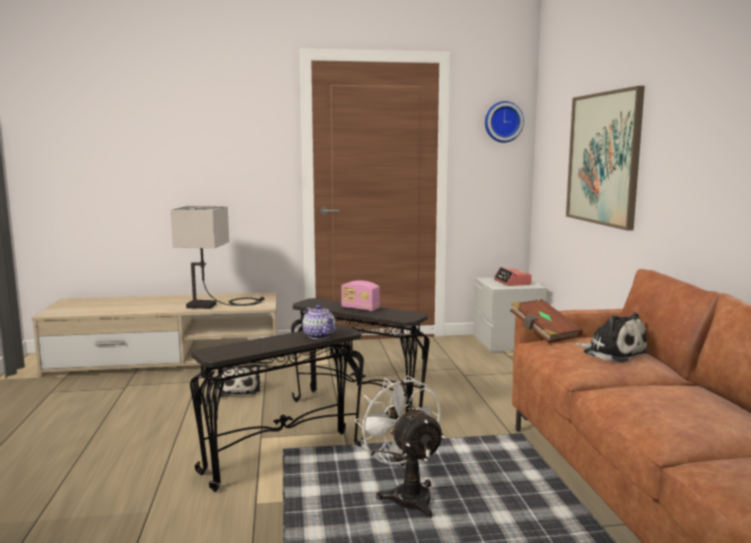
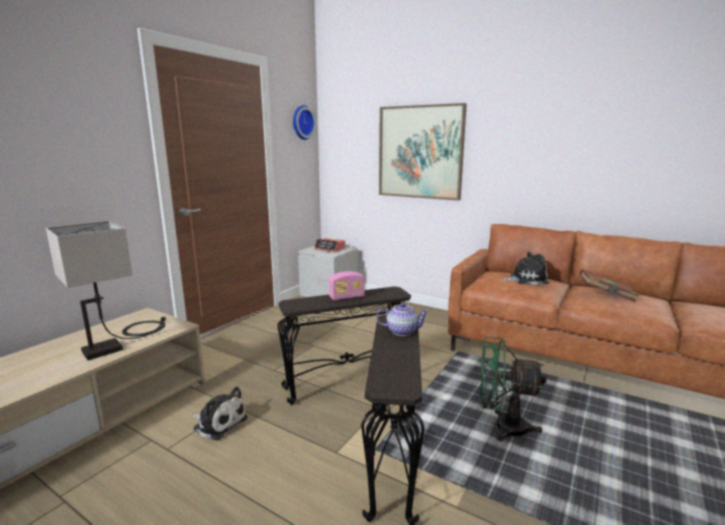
camera: 50 degrees left, 5 degrees up
(406, 495) = (502, 427): white fan -> green fan
(543, 333) = (473, 278): brown book -> brown book (606, 295)

